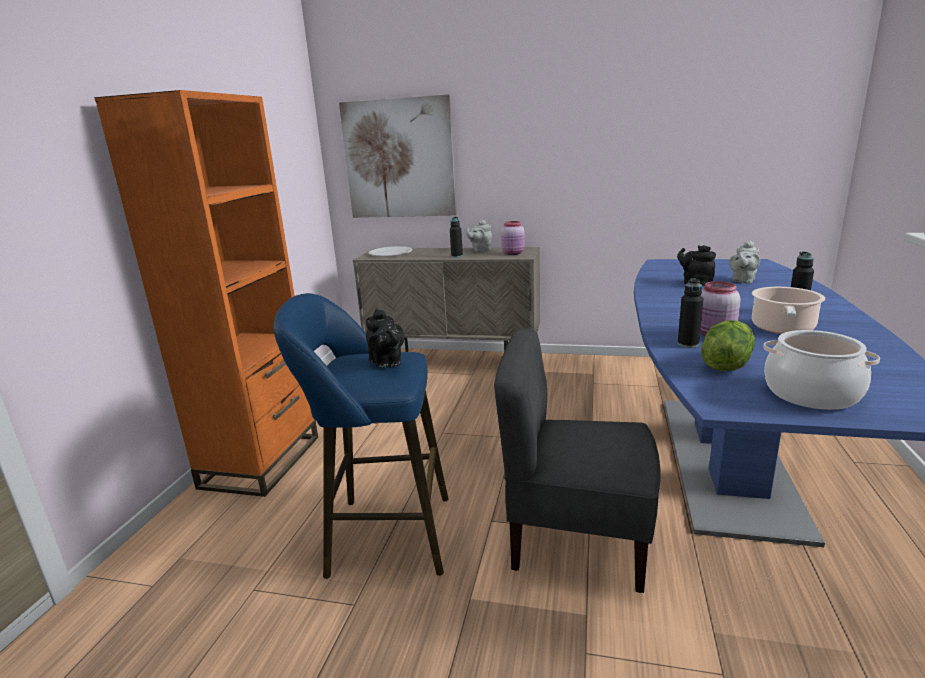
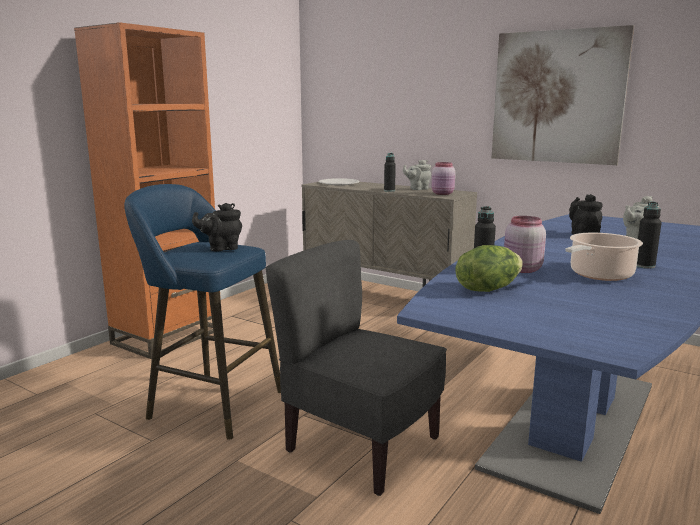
camera: 20 degrees right, 5 degrees down
(386, 363) = (221, 248): black teapot -> black teapot turned 75 degrees clockwise
(399, 159) = (361, 98): picture -> picture (557, 97)
(811, 393) = (526, 317): cooking pot -> none

